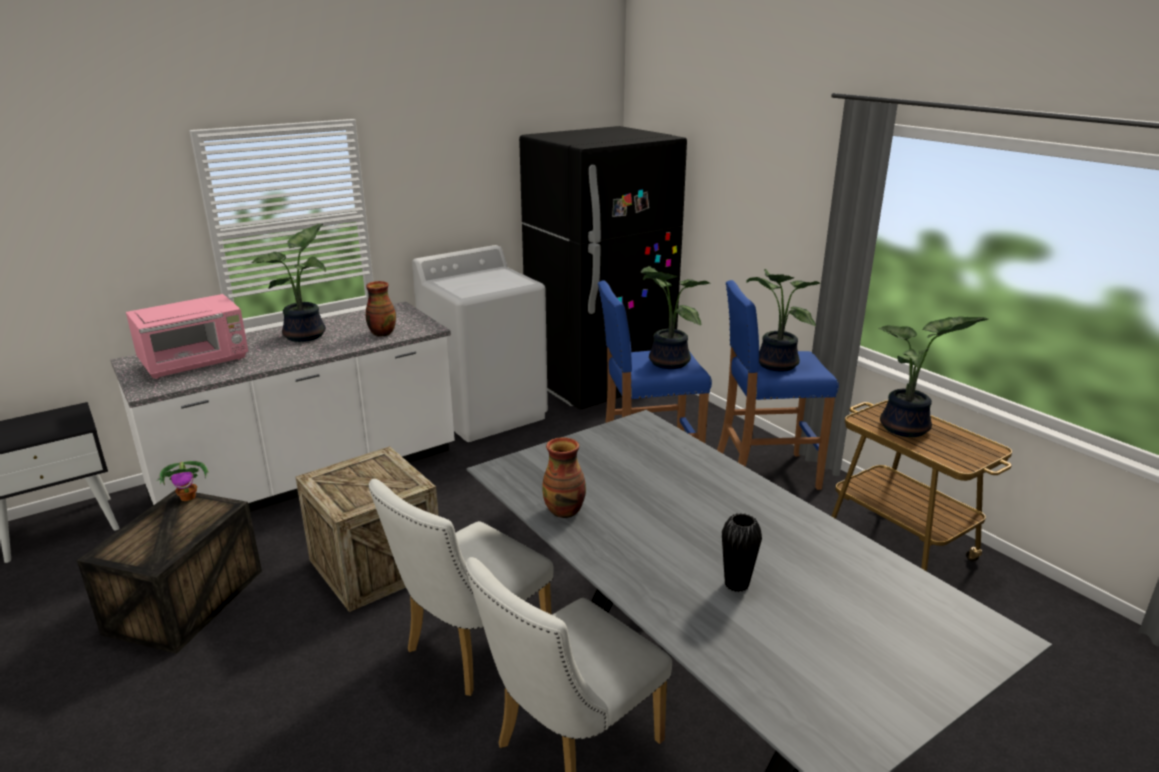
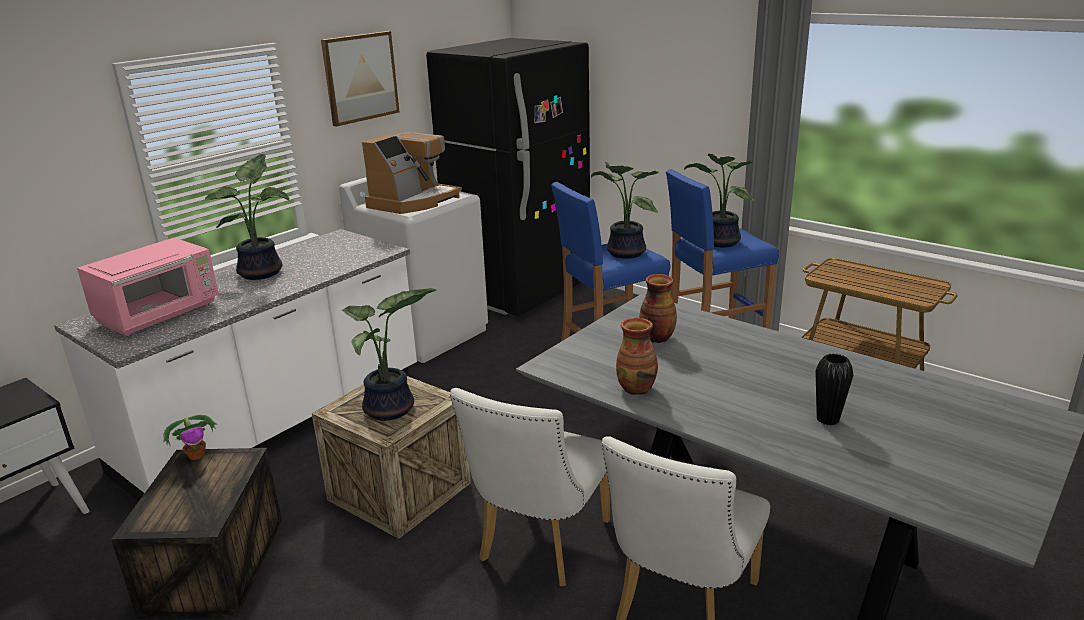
camera: 15 degrees left, 0 degrees up
(382, 333) = (342, 260): vase -> vase (656, 338)
(444, 157) = (360, 77): none -> picture
(478, 283) = (413, 202): none -> coffee machine
(907, 429) = (860, 279): potted plant -> potted plant (391, 410)

